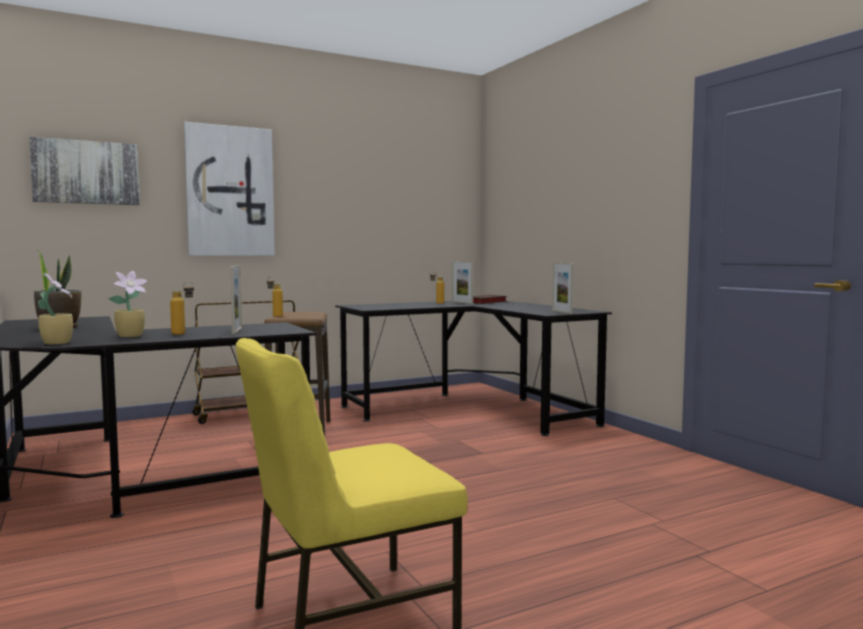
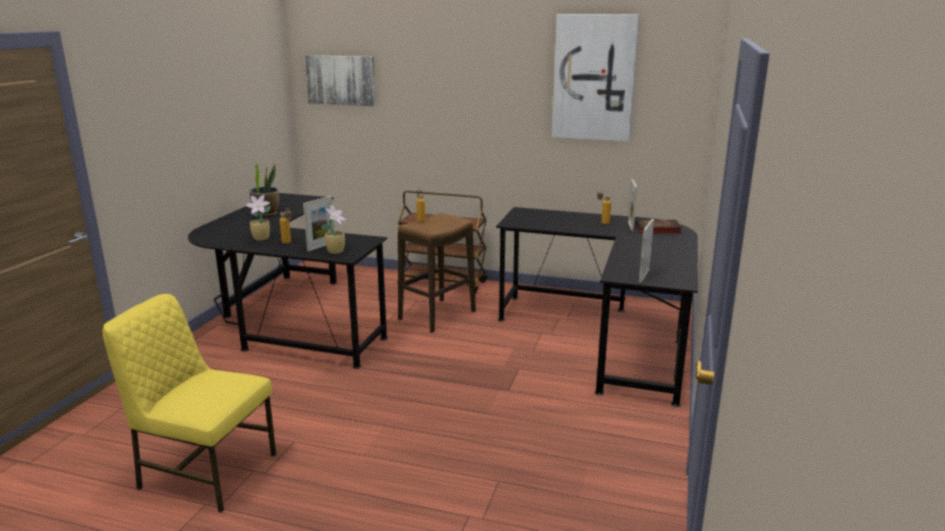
camera: 45 degrees right, 15 degrees up
(57, 342) = (216, 239): potted plant -> potted plant (336, 251)
(230, 191) = (442, 93): picture -> picture (594, 78)

